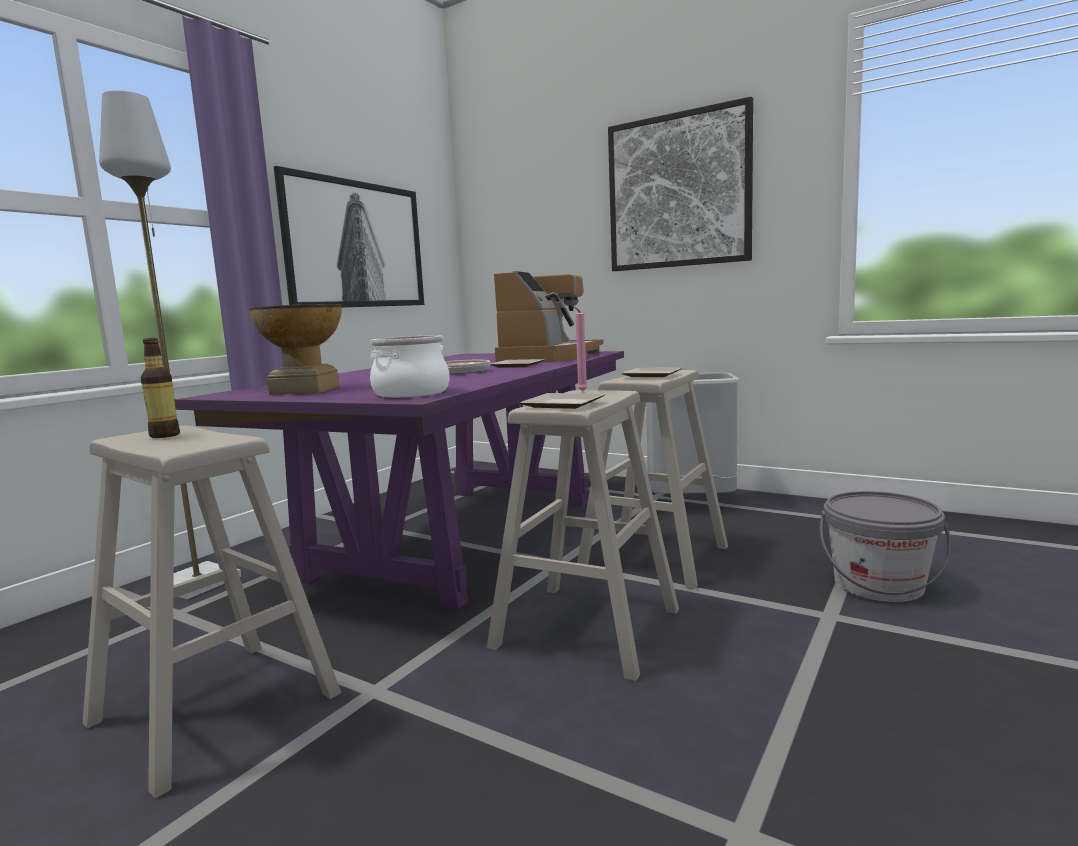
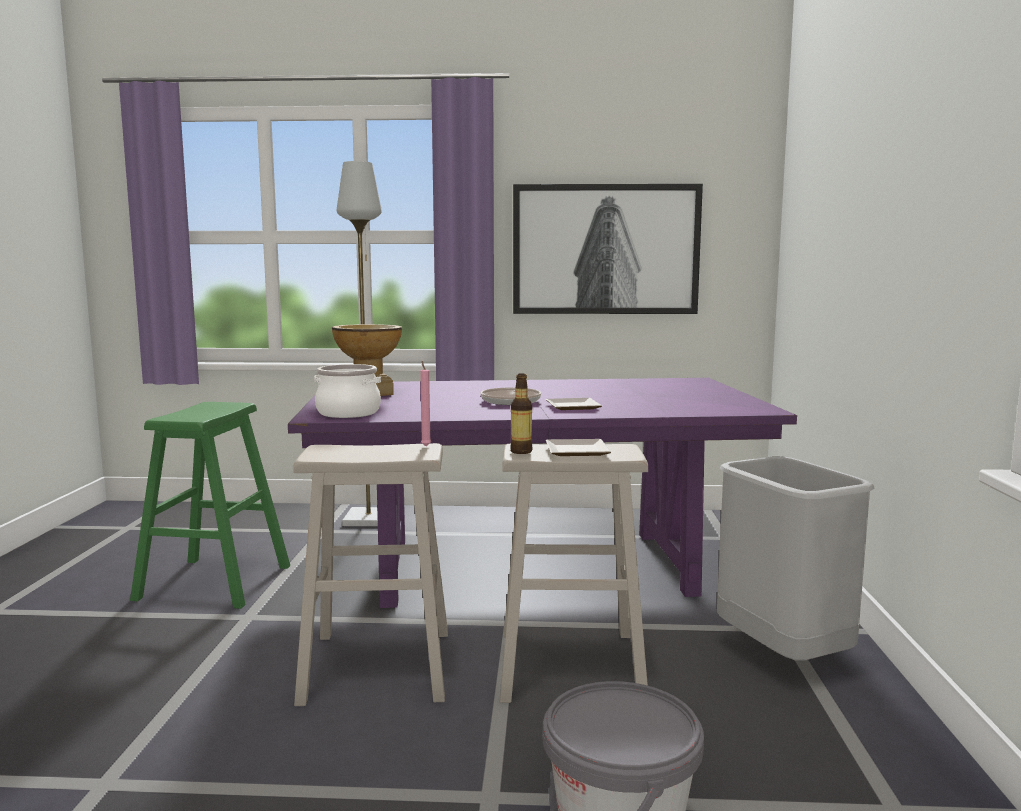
camera: 60 degrees right, 0 degrees up
(165, 435) = (215, 407): bottle -> bottle (521, 451)
(214, 708) = (214, 582): beige stool -> green stool
(549, 358) = (667, 404): coffee machine -> none
(560, 405) = (335, 451): plate -> none
(678, 191) = (904, 186): picture -> none

